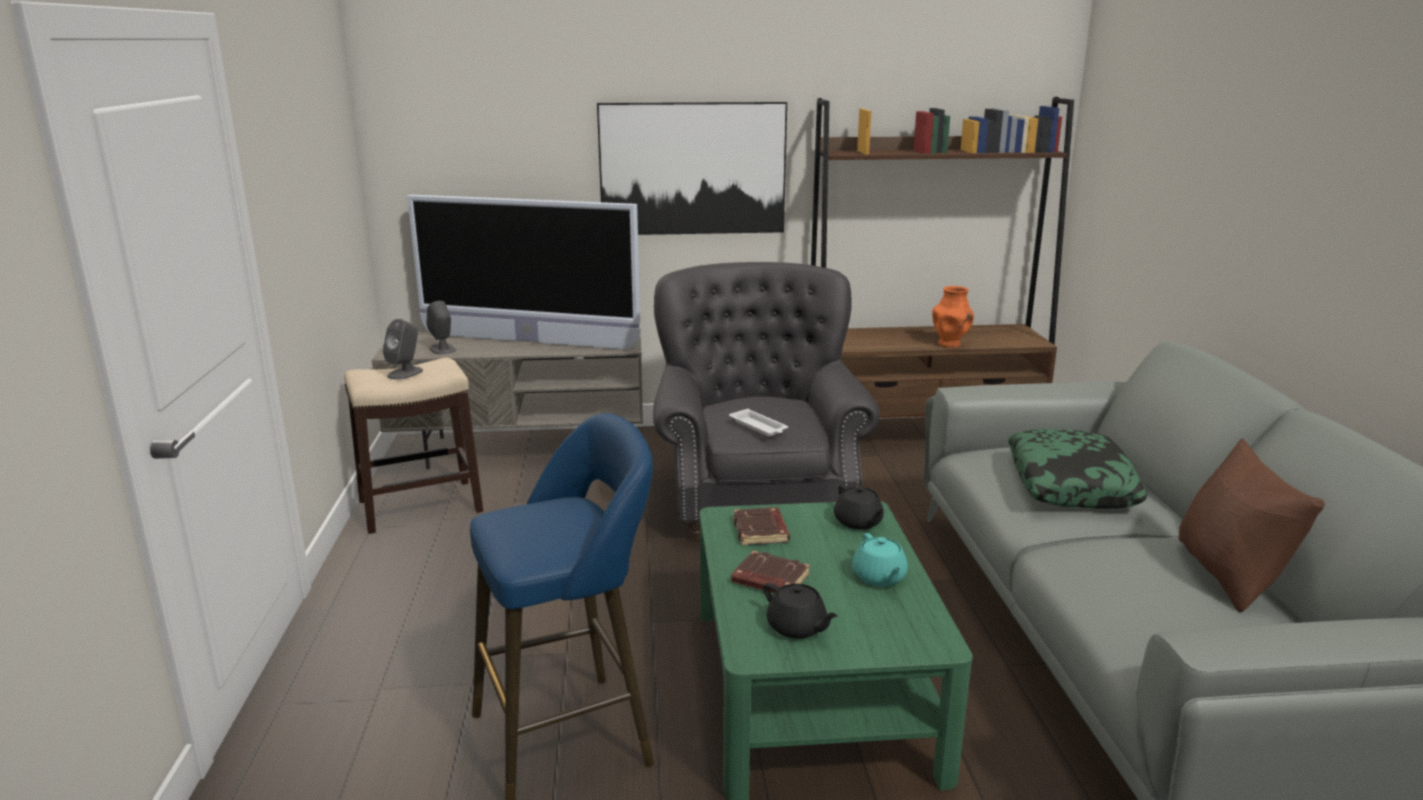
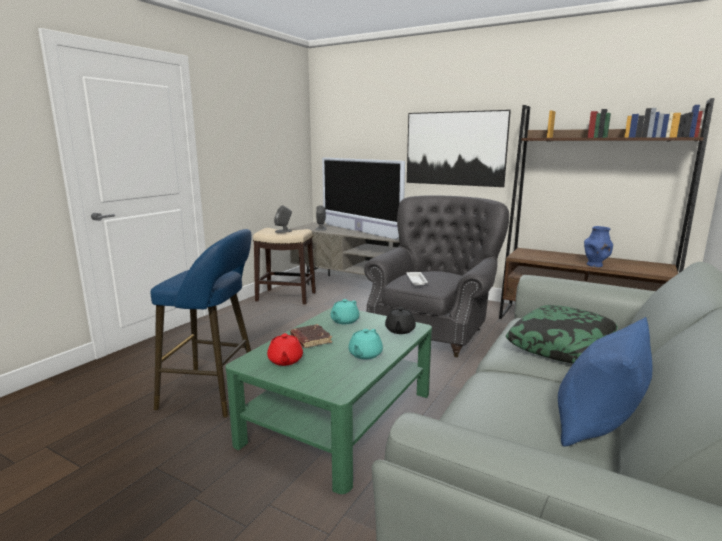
camera: 35 degrees right, 5 degrees down
(761, 531) = (344, 321): brown book -> turquoise teapot
(797, 628) = (285, 360): black teapot -> red teapot
(950, 344) = (595, 265): orange vase -> blue vase
(1229, 575) = (597, 425): brown pillow -> blue pillow

